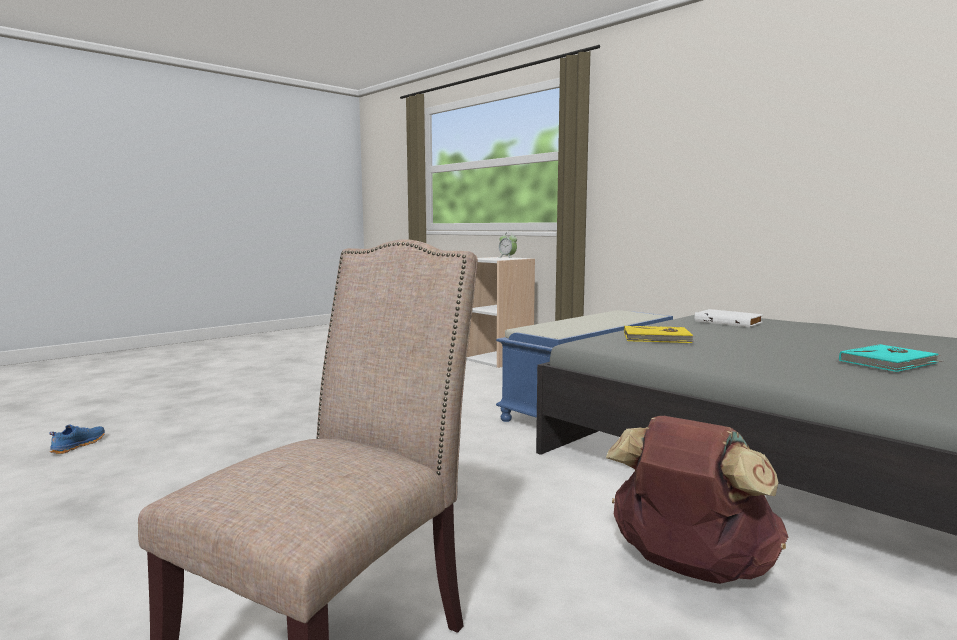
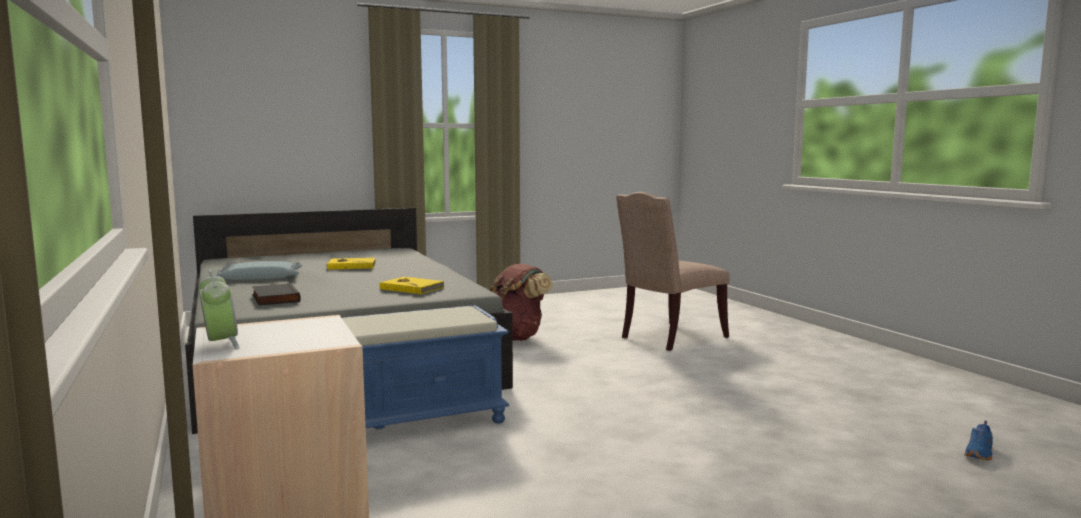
camera: 160 degrees left, 0 degrees up
(729, 322) = (274, 298): white book -> black book
(880, 339) = (260, 277): none -> blue pillow
(889, 362) = (351, 266): turquoise book -> yellow book

